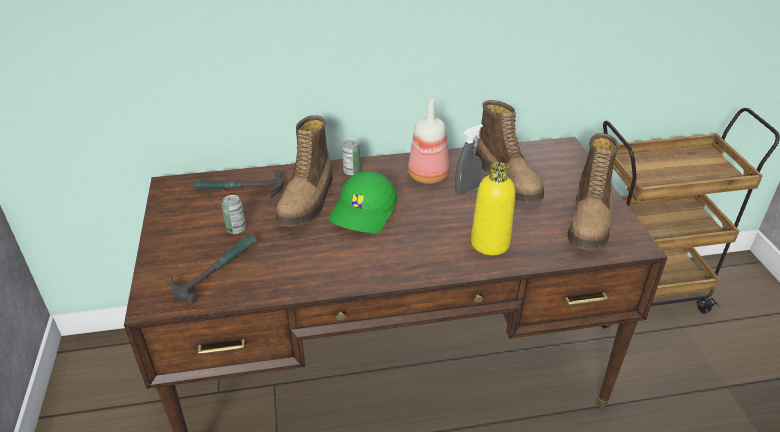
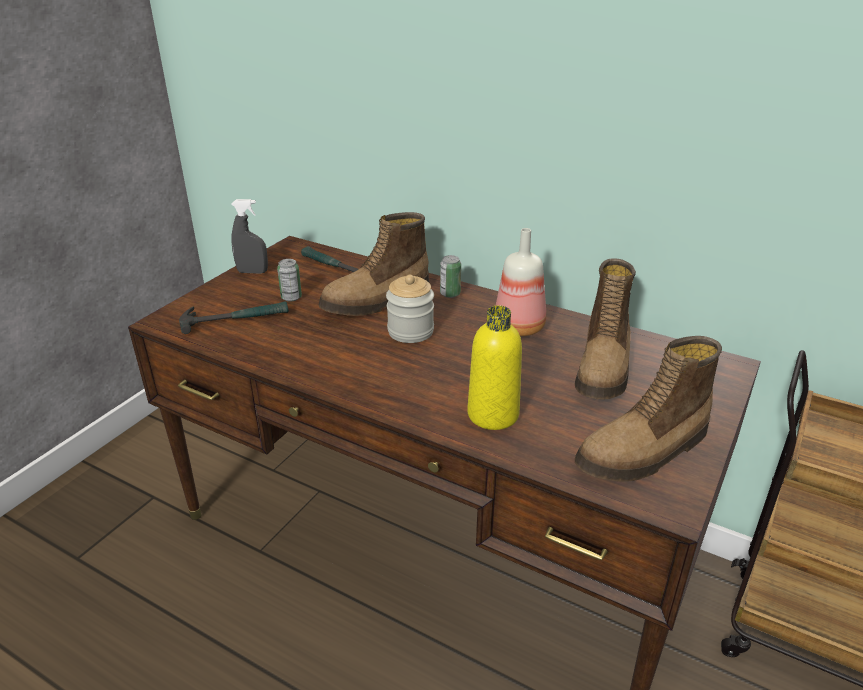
camera: 40 degrees right, 5 degrees down
(364, 213) = (410, 331): green cap -> jar
(467, 190) = (542, 356): grey spray bottle -> grey spray bottle (252, 272)

